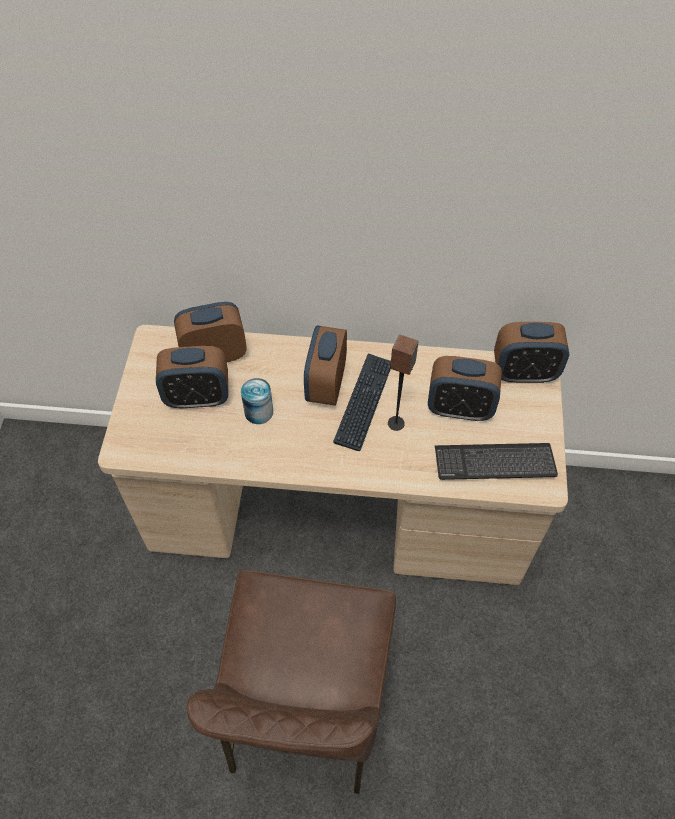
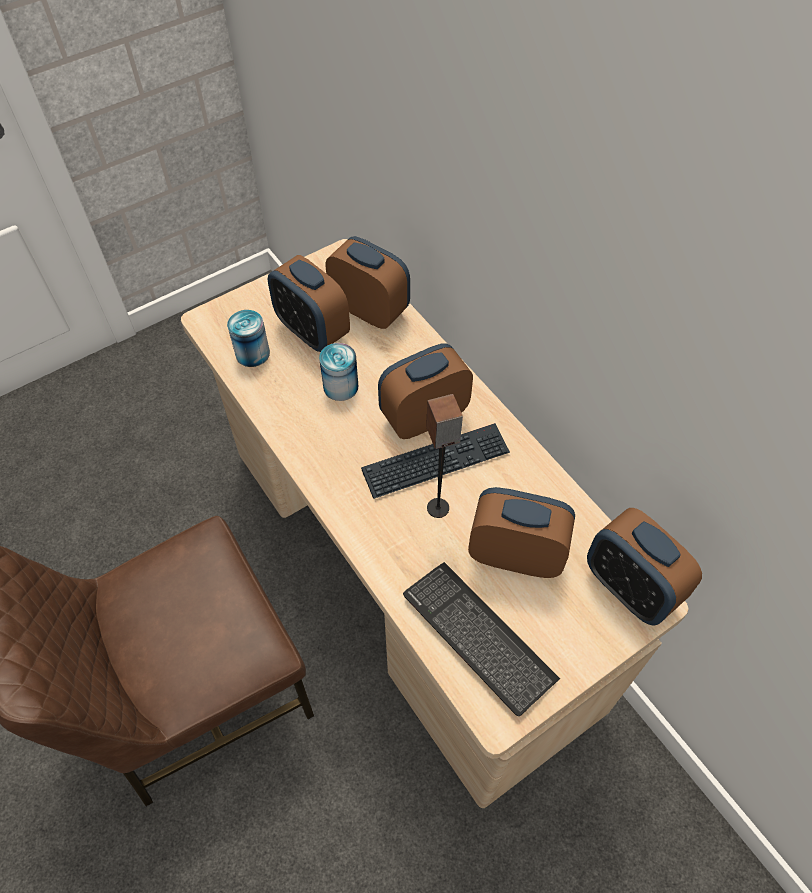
camera: 50 degrees right, 0 degrees up
(179, 442) = (252, 353): none -> can
(459, 408) = (515, 554): alarm clock -> alarm clock turned 135 degrees clockwise

